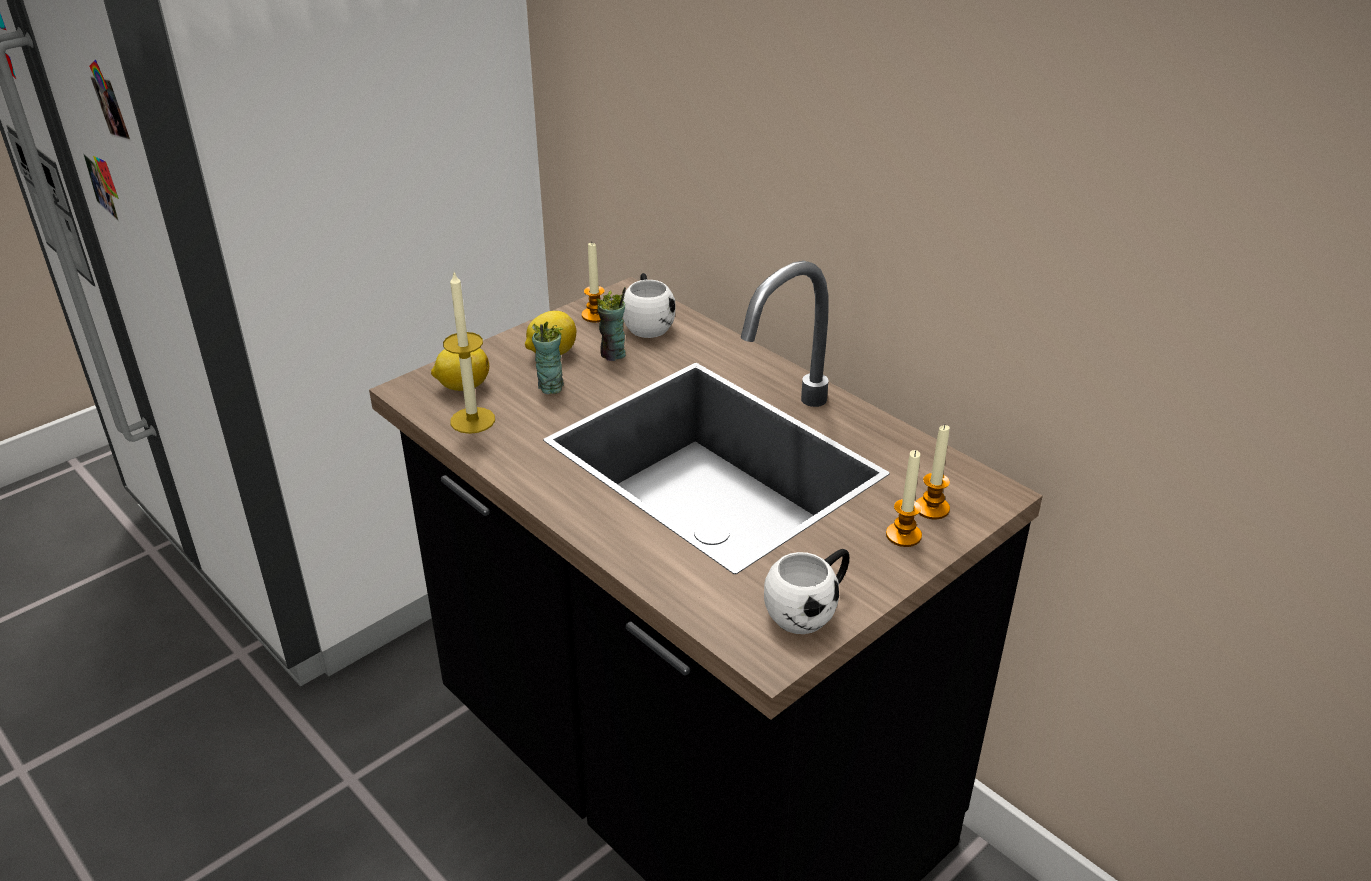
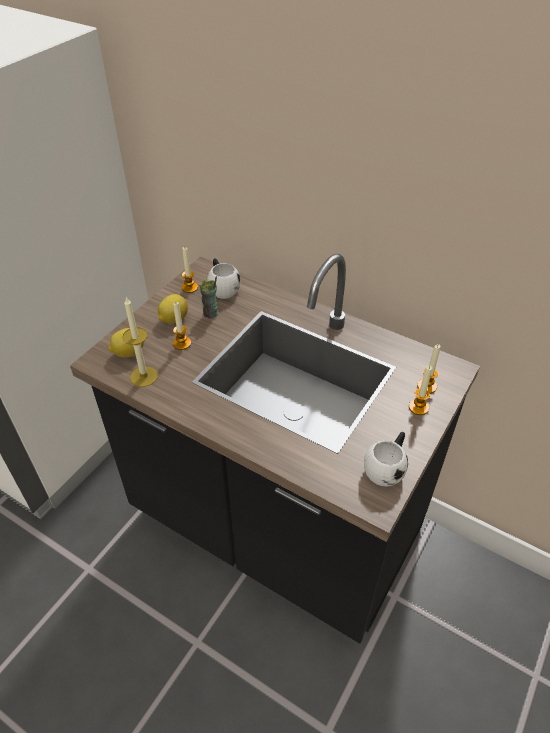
camera: 15 degrees left, 10 degrees up
(550, 387) = (182, 343): cup -> candle

